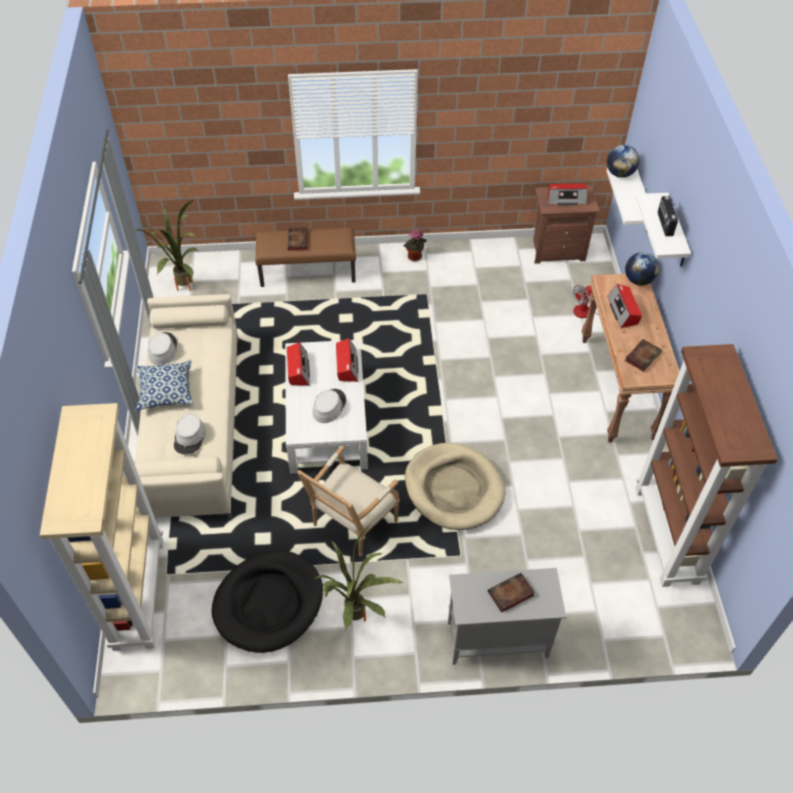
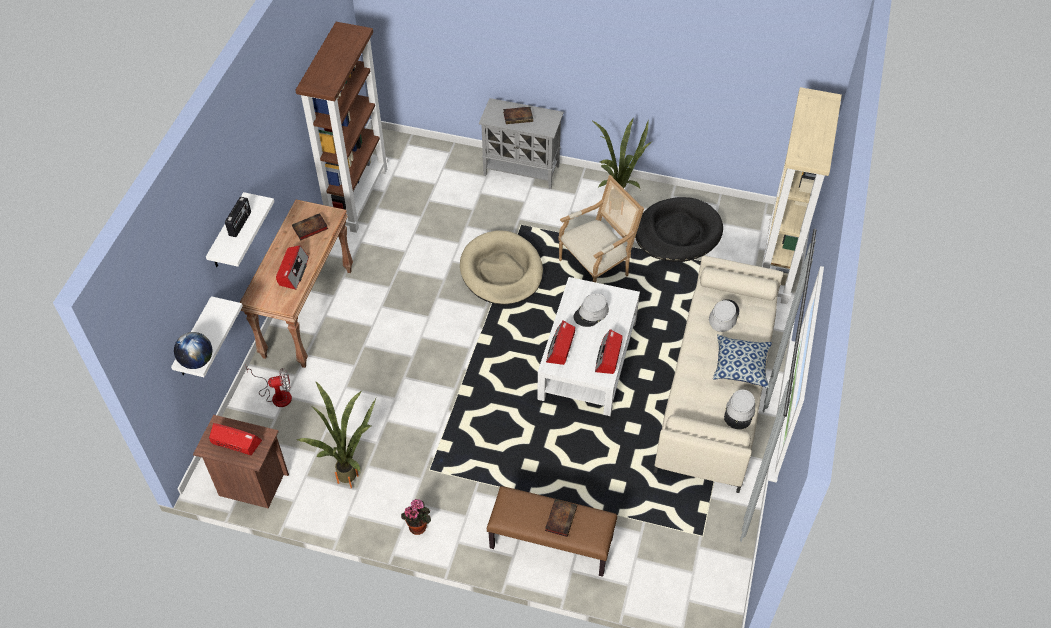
camera: 160 degrees left, 0 degrees up
(182, 289) = (706, 563): potted plant -> potted plant (352, 475)
(638, 280) = (253, 297): globe -> none

